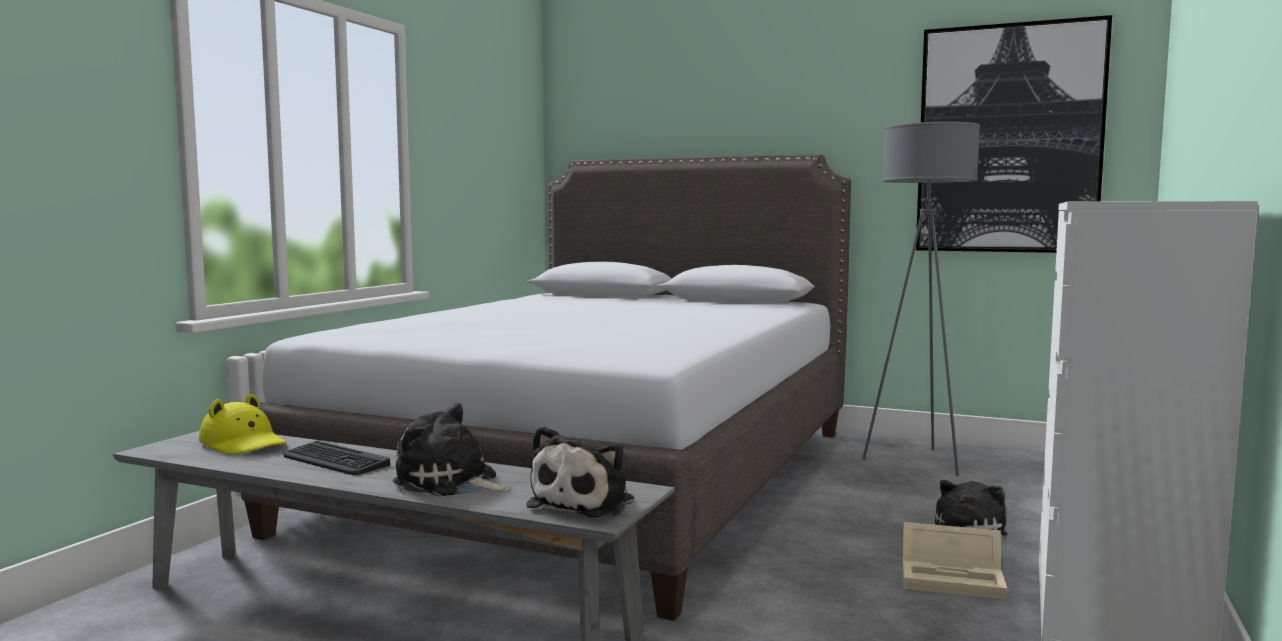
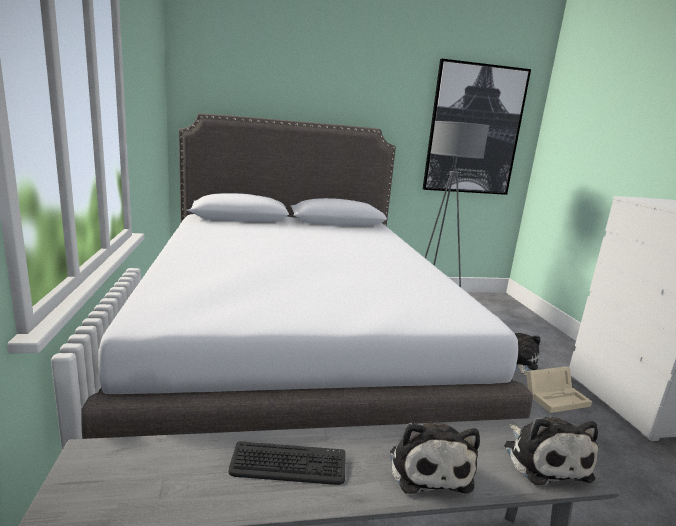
camera: 35 degrees left, 10 degrees up
(244, 444) = (155, 465): yellow hat -> none
(450, 483) = (428, 467): plush toy -> plush toy turned 90 degrees counterclockwise

